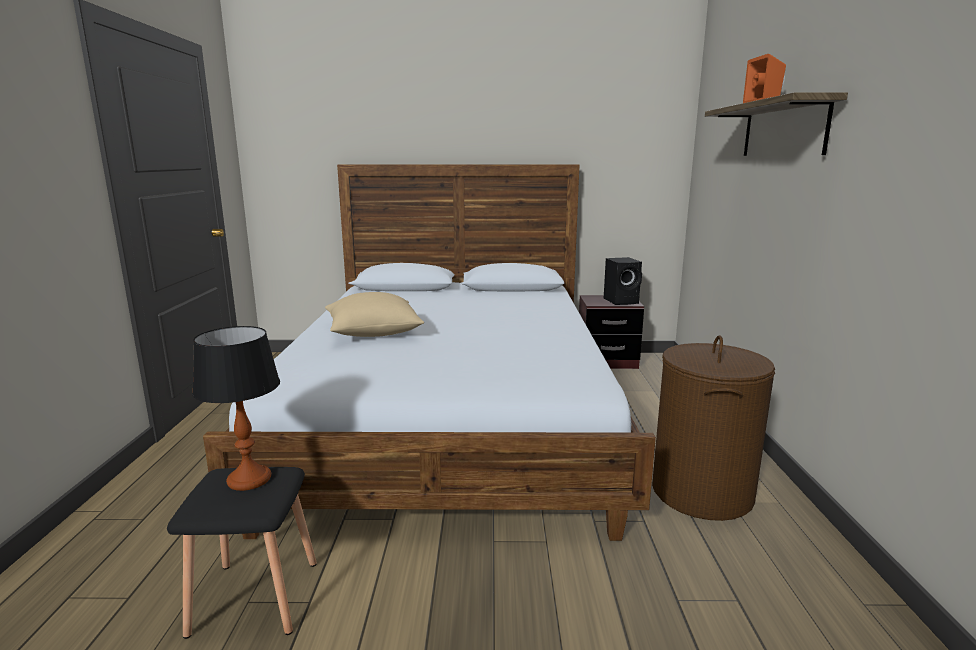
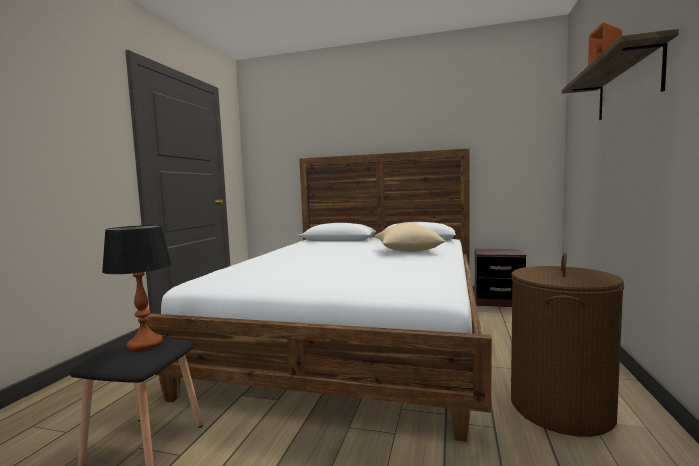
camera: 15 degrees right, 10 degrees down
(373, 333) = (292, 259): beige pillow -> beige pillow (407, 251)
(622, 301) = (508, 252): black speaker -> none

